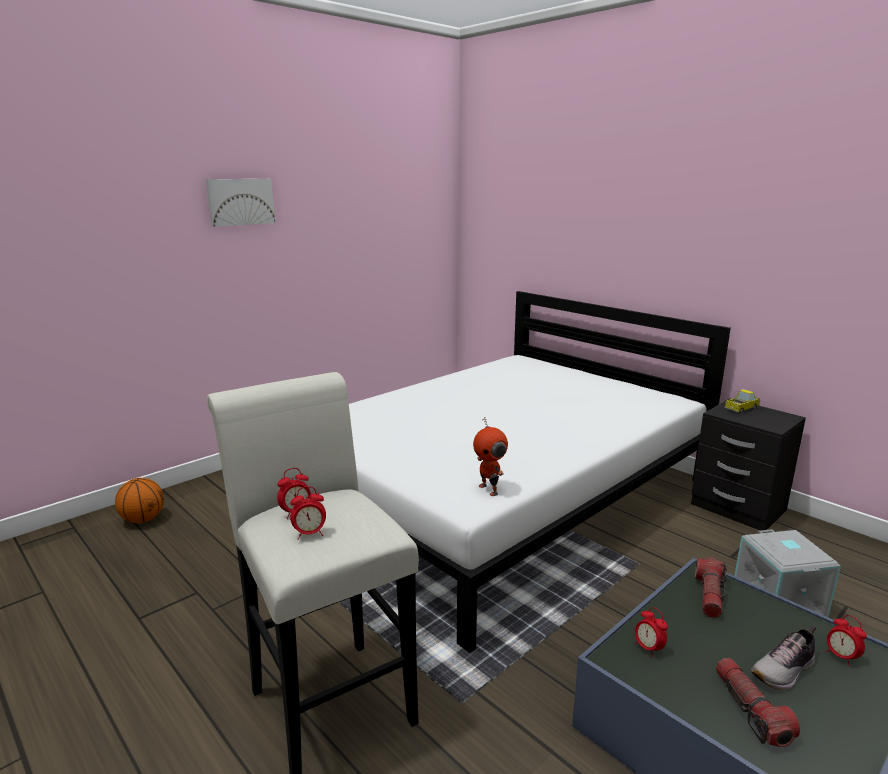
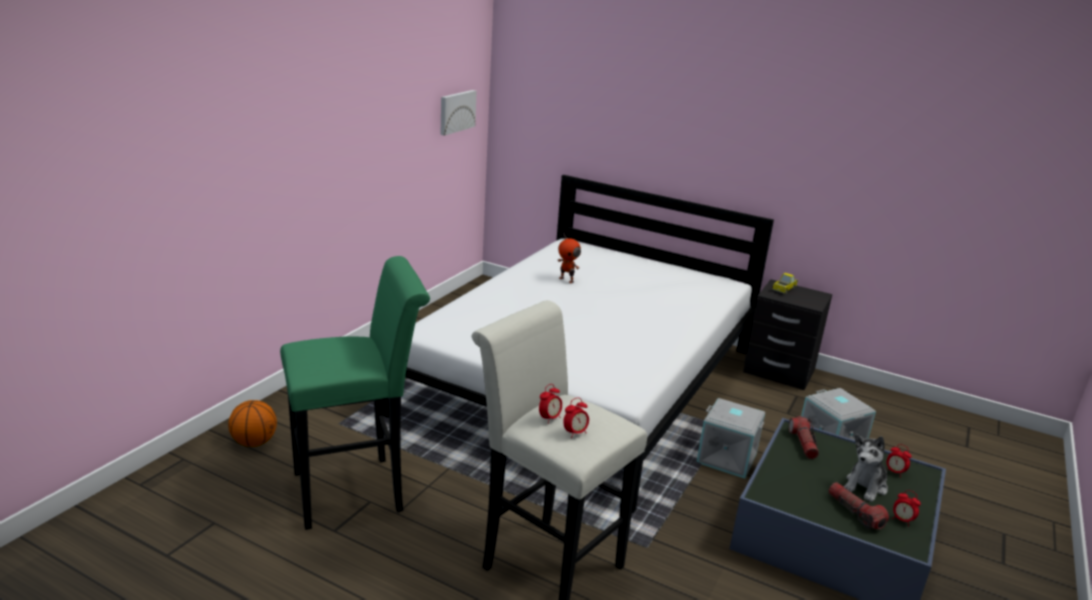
camera: 20 degrees left, 5 degrees up
(194, 578) = (357, 490): none -> green stool
(240, 201) = (318, 100): picture -> picture (456, 111)
(489, 489) = (633, 381): toy robot -> toy robot (567, 280)
(627, 600) = (727, 457): none -> grey storage box
(648, 648) = (780, 485): alarm clock -> alarm clock (902, 520)
(784, 671) = (865, 486): shoe -> plush toy

